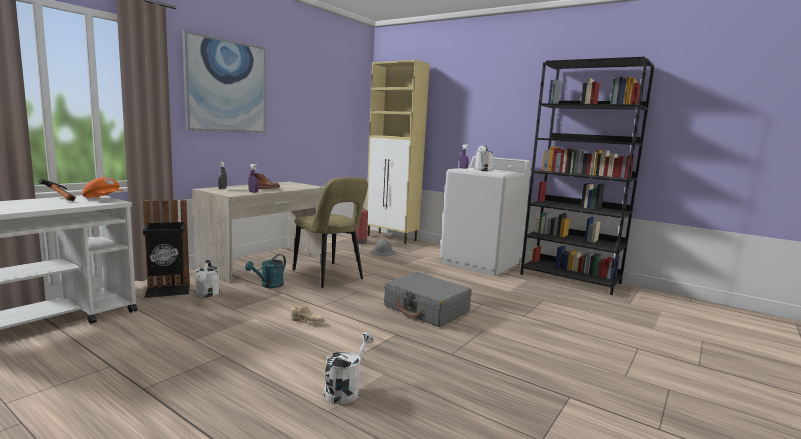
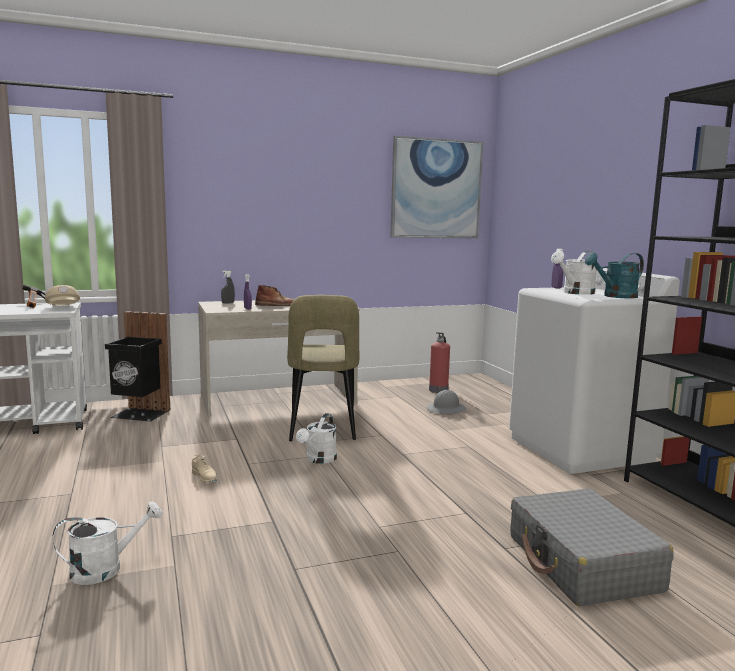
camera: 35 degrees right, 0 degrees up
(104, 199) = (64, 307): orange cap -> beige cap
(207, 294) = (164, 425): white watering can -> white watering can (319, 460)
(226, 86) = (246, 180): picture -> picture (436, 189)
(269, 285) = (237, 427): turquoise watering can -> turquoise watering can (615, 296)
(392, 238) = (495, 390): beige cabinet -> none
(426, 309) = (368, 499): grey suitcase -> grey suitcase (582, 563)

